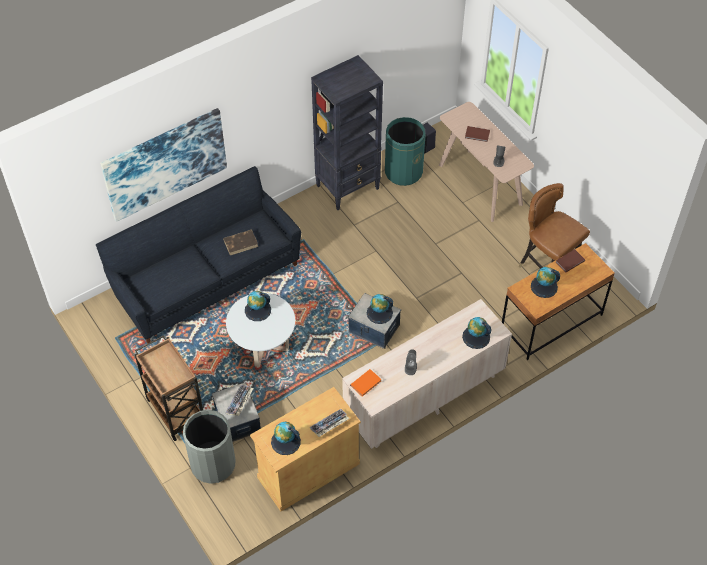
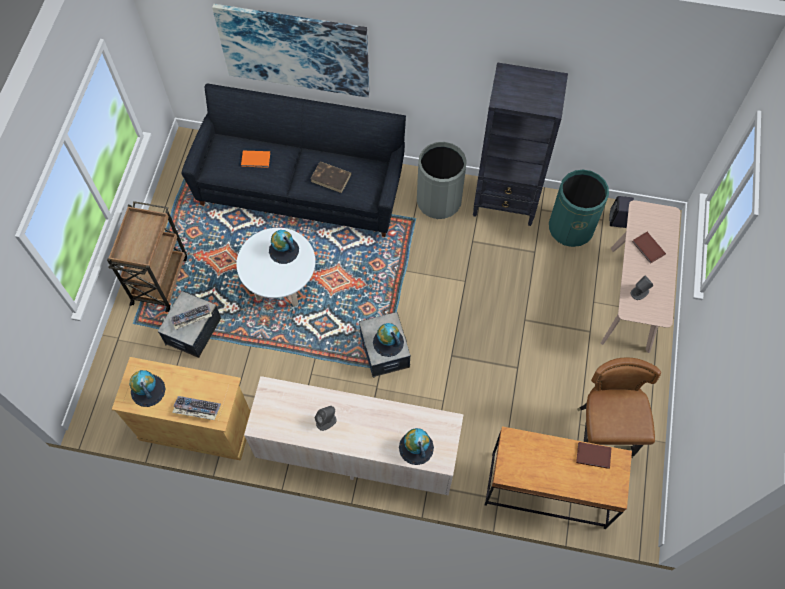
camera: 45 degrees right, 10 degrees up
(213, 464) = (136, 351): grey trash can -> grey trash can (439, 201)
(366, 383) = (273, 400): orange book -> orange book (256, 160)
(544, 287) = (538, 457): globe -> none

